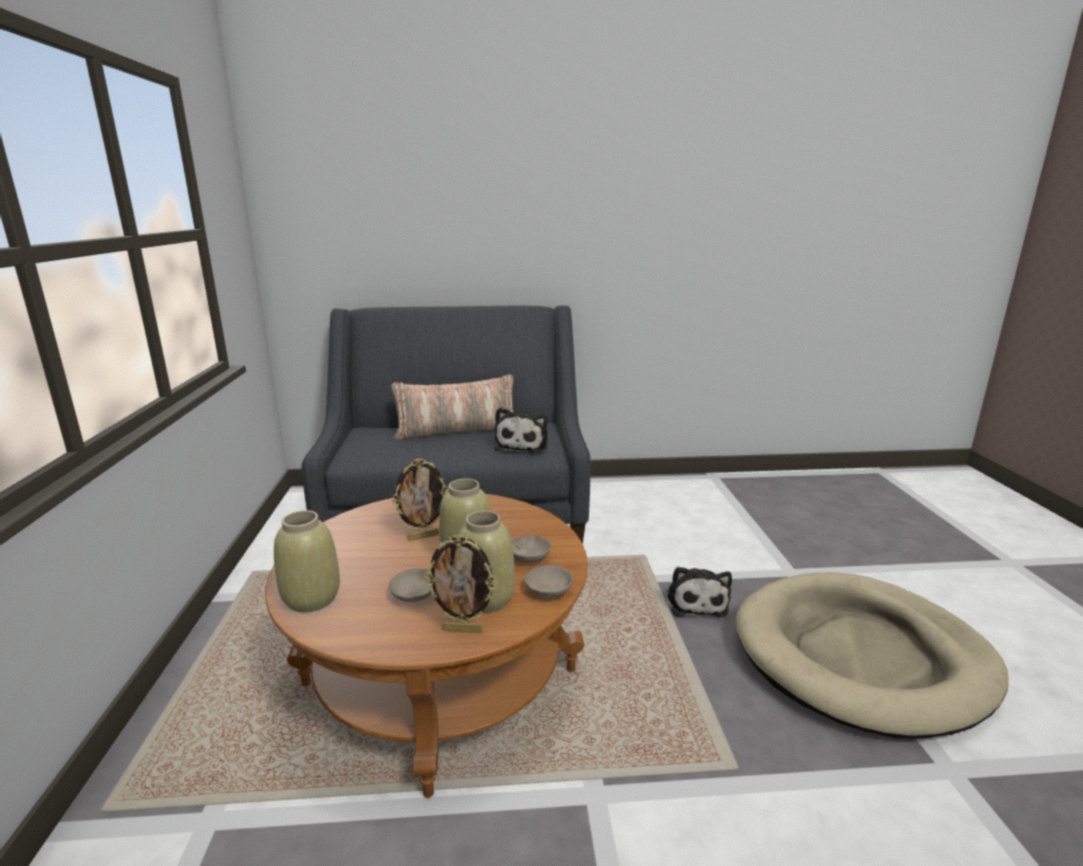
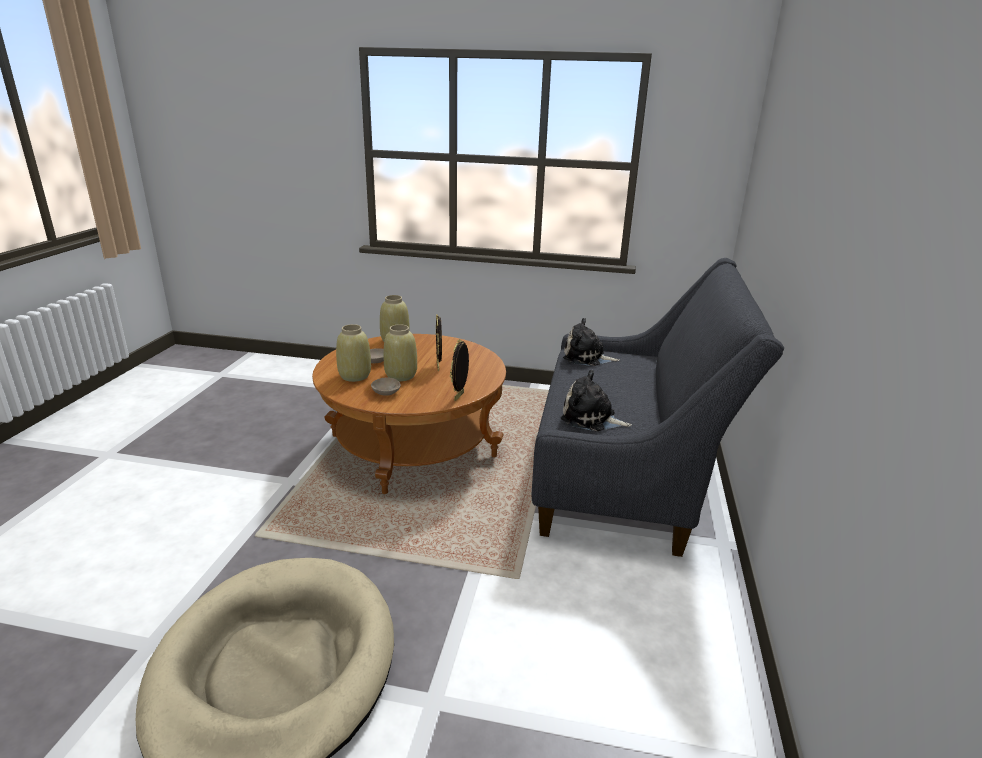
camera: 105 degrees right, 5 degrees up
(457, 430) = (640, 393): pillow -> none
(463, 629) = (335, 369): picture frame -> picture frame (460, 396)
(550, 591) = (345, 393): beige bowl -> none
(696, 602) = (422, 586): plush toy -> plush toy (587, 357)

